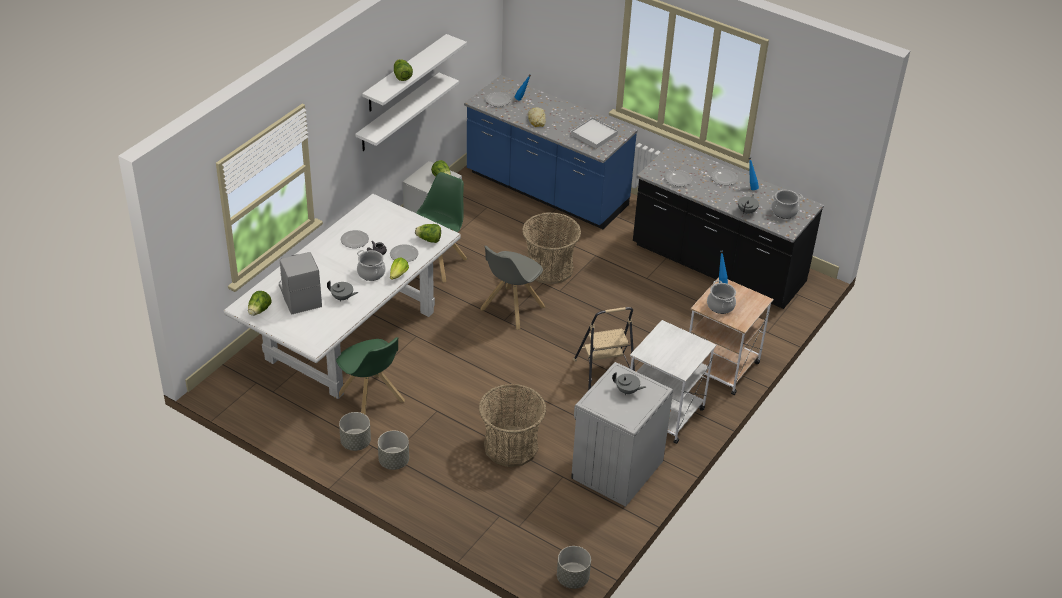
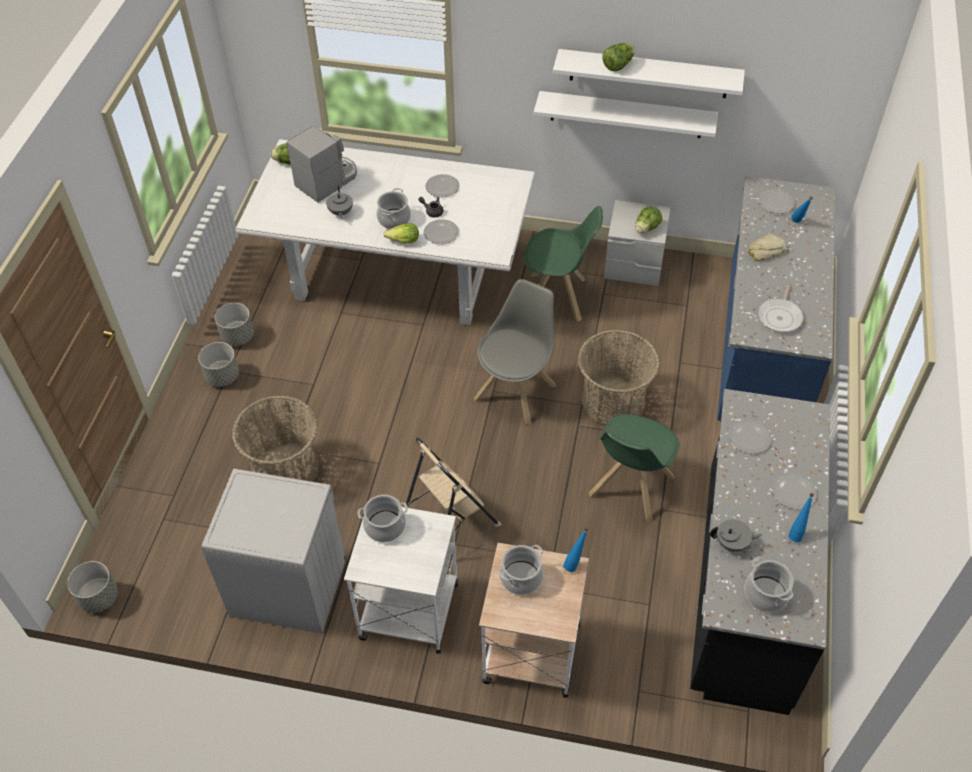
camera: 70 degrees right, 10 degrees up
(371, 400) = (305, 325): green chair -> green chair (630, 488)
(429, 240) = (480, 244): lettuce -> none
(511, 309) = (516, 390): grey chair -> grey chair turned 105 degrees clockwise
(594, 134) = (780, 316): white tray -> frying pan
(627, 391) = (278, 515): grey teapot -> none
(654, 352) = (385, 526): none -> cooking pot

